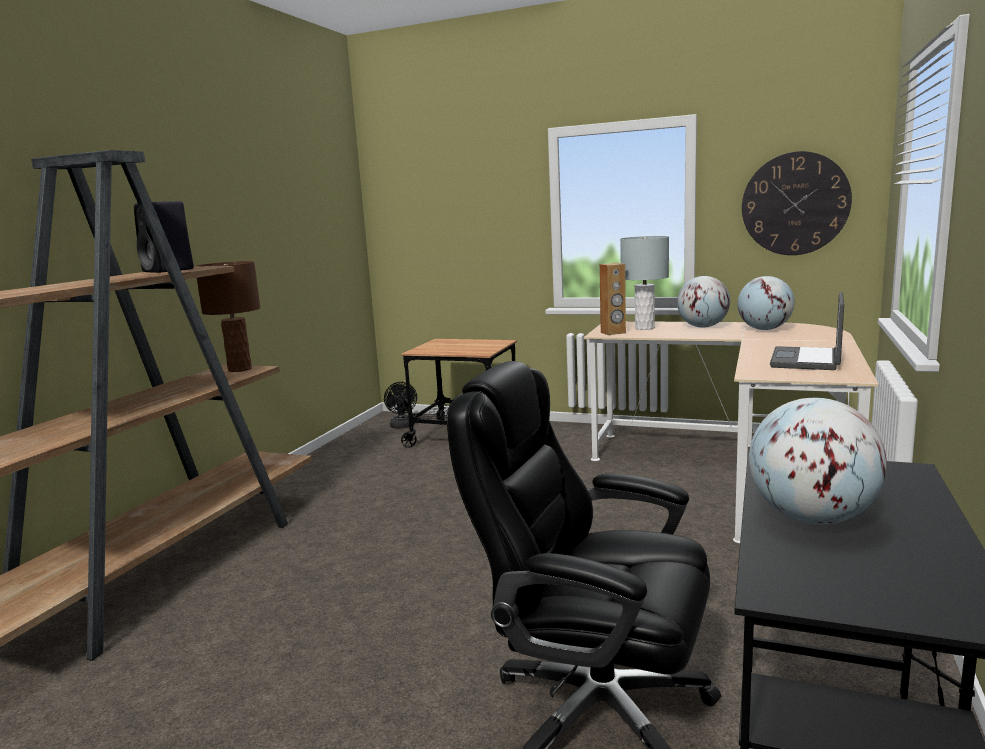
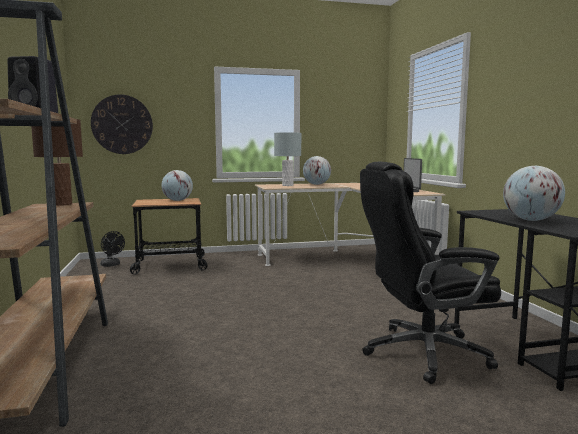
camera: 35 degrees left, 5 degrees down
(613, 333) = (276, 187): brown speaker -> none
(764, 329) = (349, 184): globe -> globe (177, 200)
(795, 204) = (347, 122): wall clock -> wall clock (122, 124)

